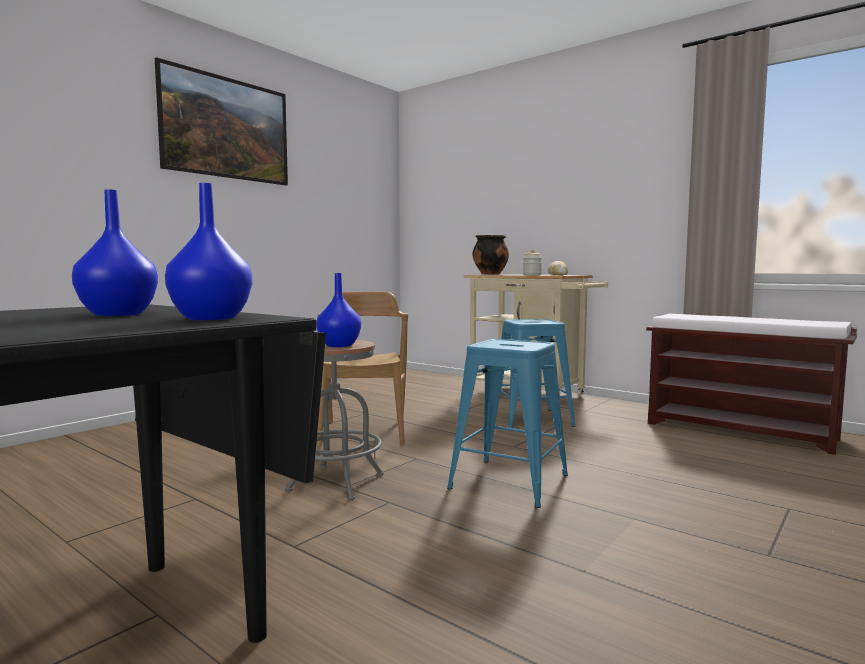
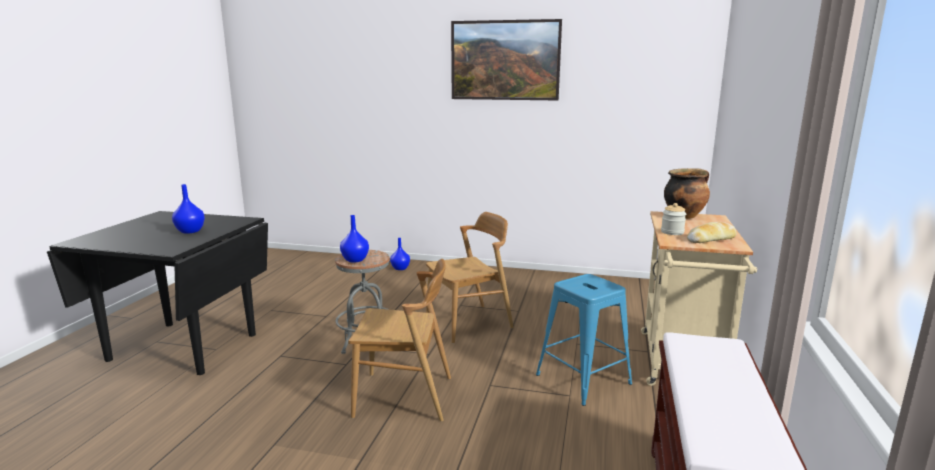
camera: 65 degrees right, 10 degrees up
(213, 318) = (170, 245): blue vase -> blue vase (400, 268)
(508, 482) = (404, 397): blue stool -> brown chair

